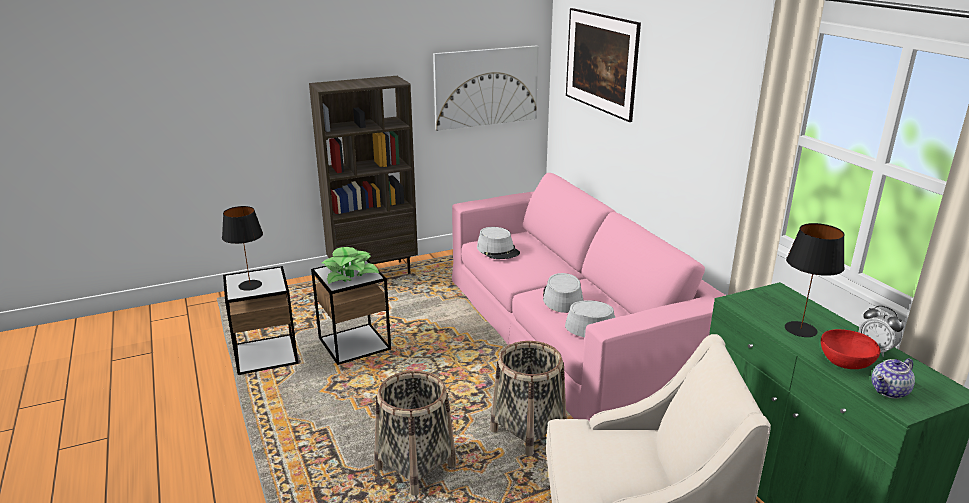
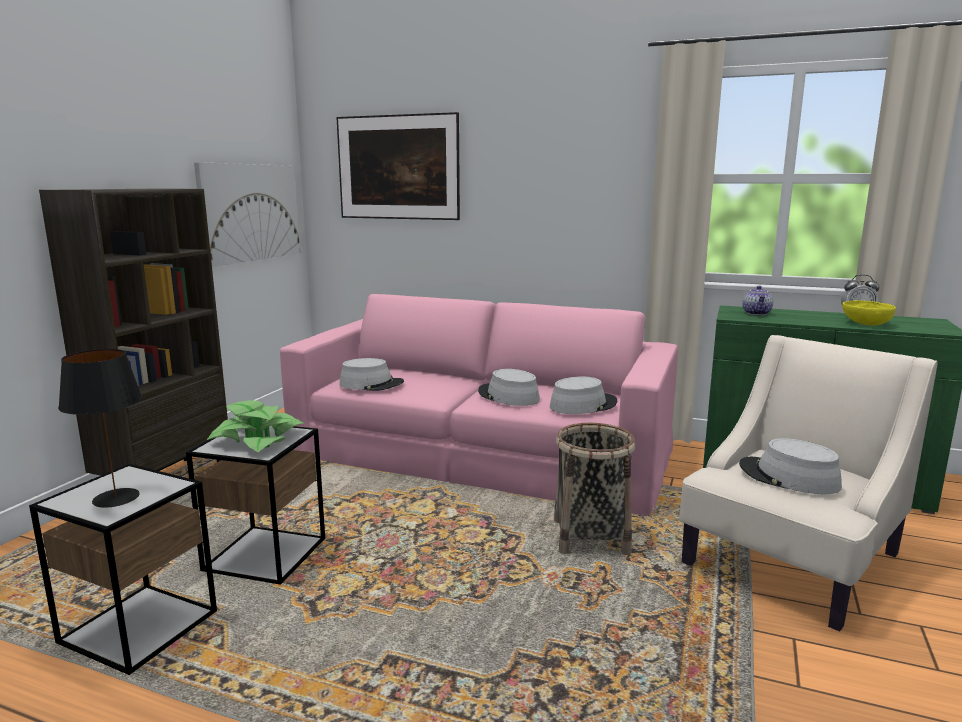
camera: 45 degrees left, 10 degrees down
(416, 467) = (557, 626): basket -> none
(605, 457) = (788, 477): none -> grey hat
(800, 329) = (801, 319): black table lamp -> none
(845, 362) = (865, 324): red bowl -> yellow bowl
(890, 392) = (920, 328): teapot -> teapot (757, 313)

